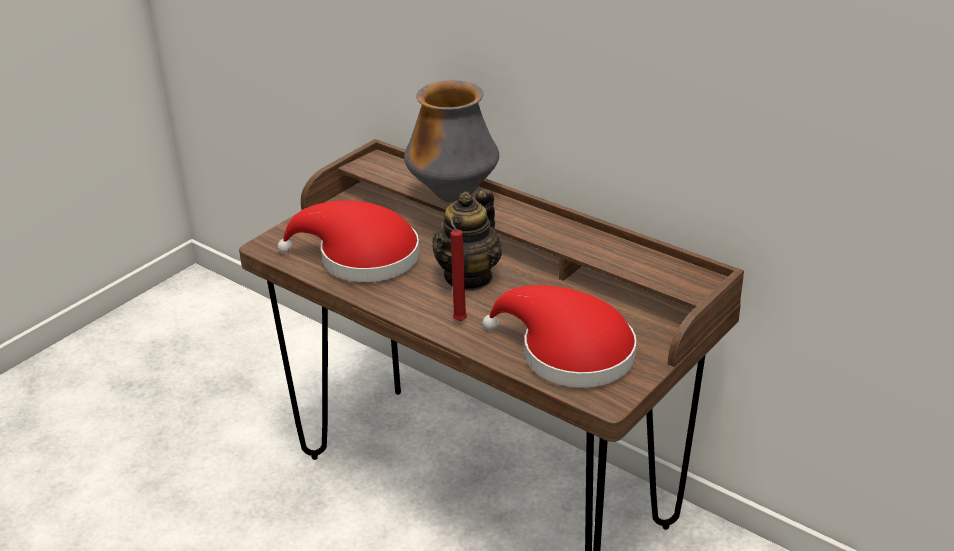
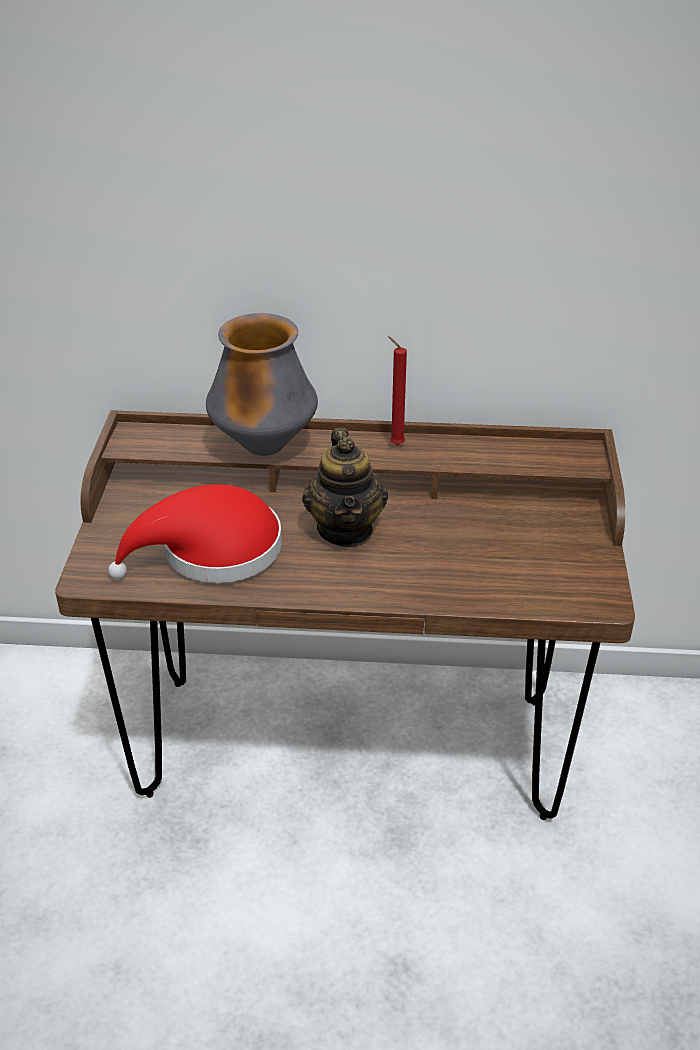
camera: 35 degrees left, 5 degrees up
(459, 319) = (385, 579): red candle -> red candle (395, 444)
(568, 353) = (522, 571): red hat -> none

